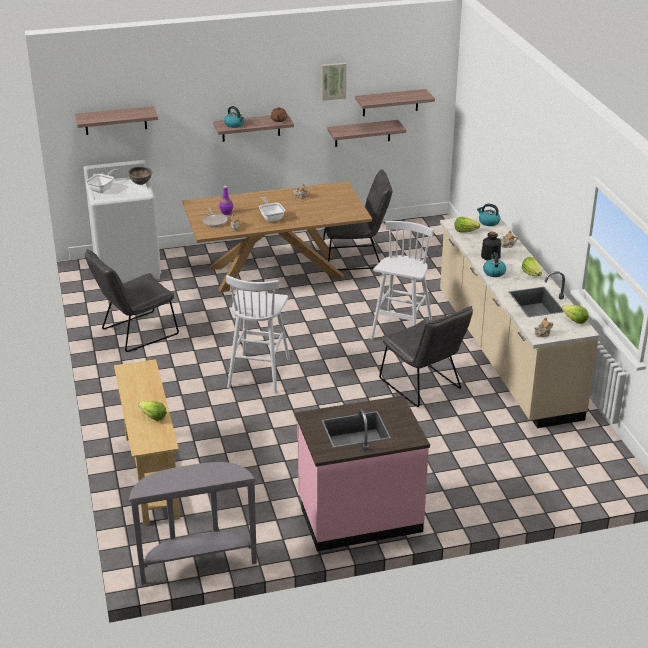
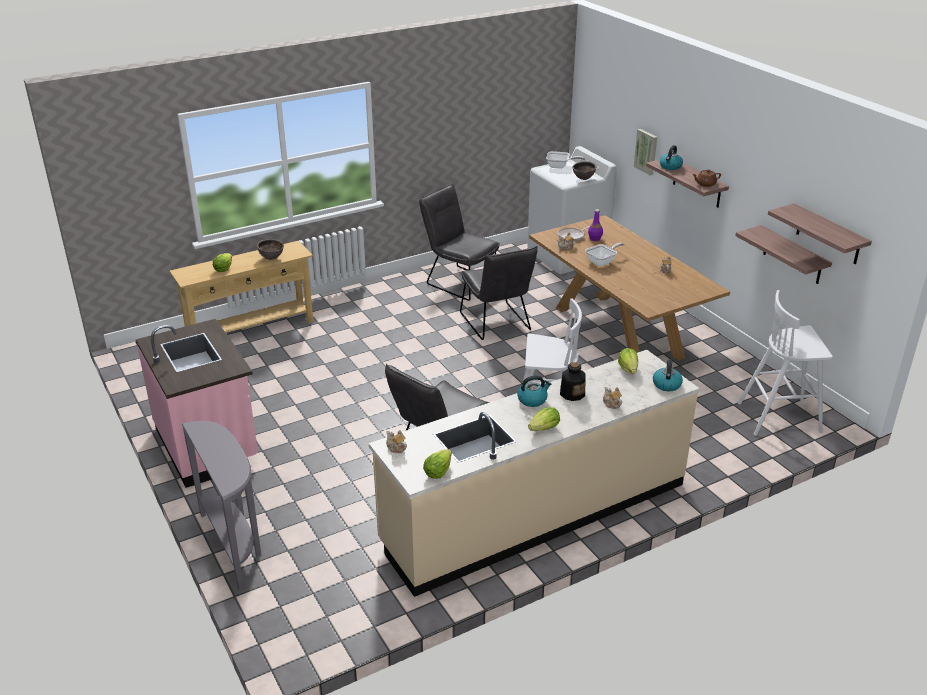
camera: 75 degrees right, 0 degrees up
(115, 120) = (607, 114): shelf -> none
(148, 384) = (271, 258): none -> brown bowl
(197, 563) = (140, 372): grey console table -> grey console table (234, 545)
(259, 372) = (423, 353): white stool -> white stool (780, 417)
(333, 81) = (776, 171): picture -> picture (646, 151)
(356, 258) = (686, 375): grey chair -> grey chair (497, 324)

